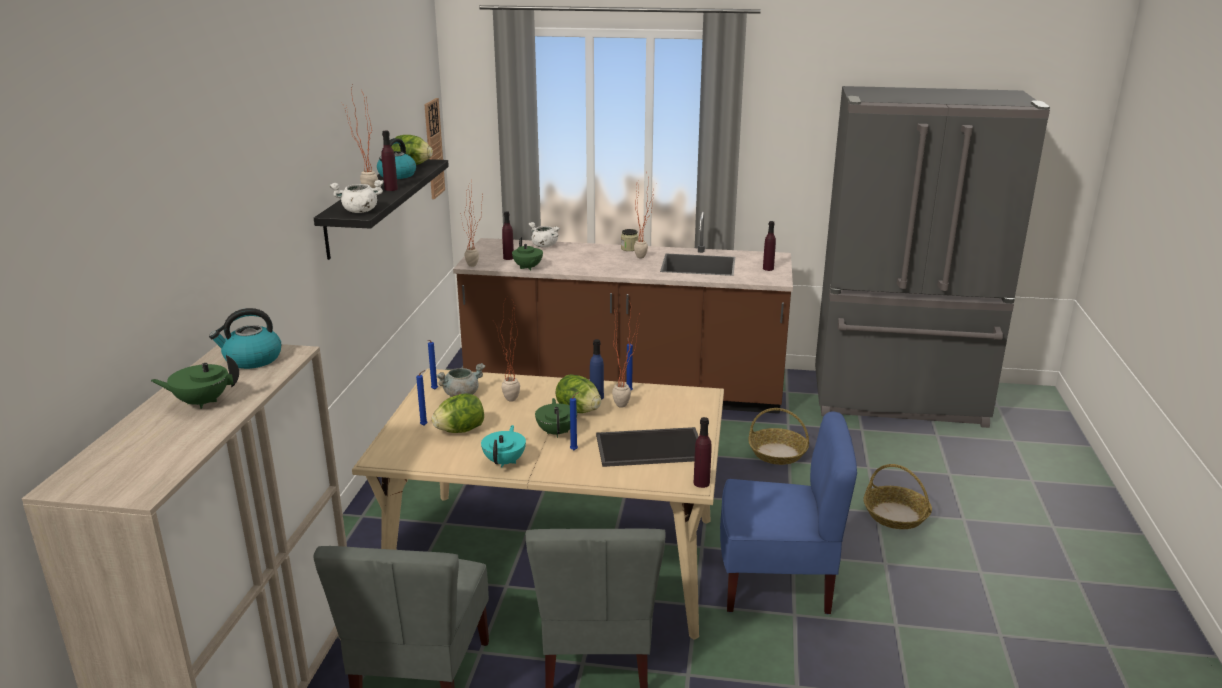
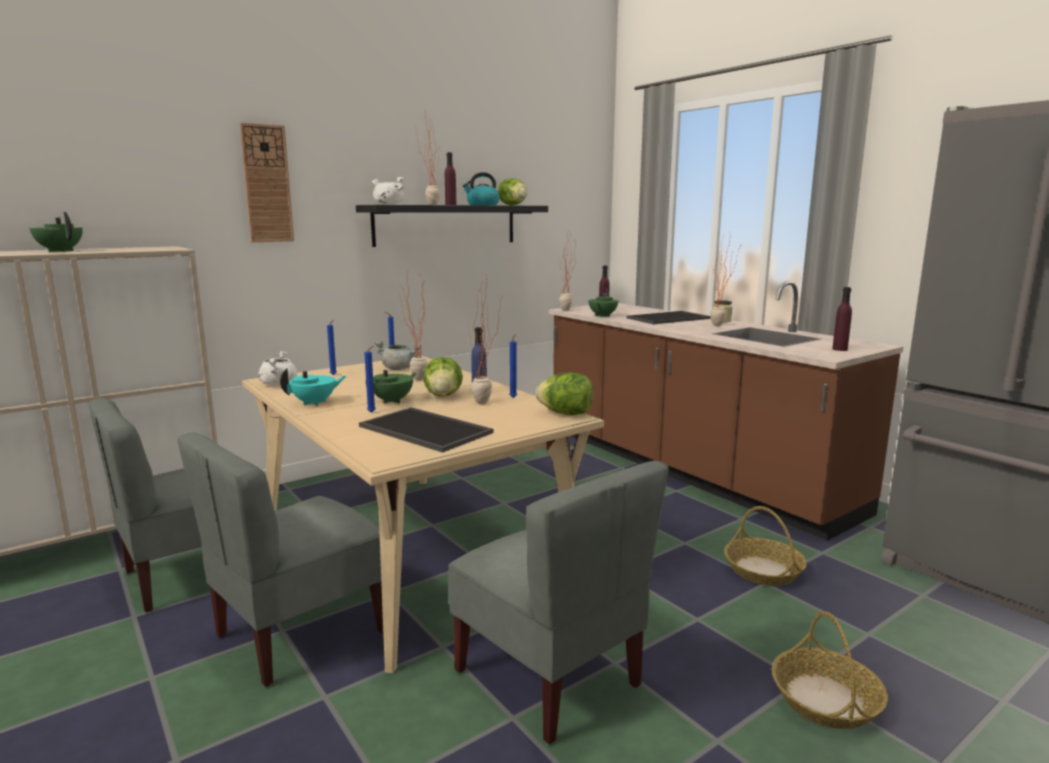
camera: 45 degrees right, 10 degrees down
(252, 359) = (149, 248): kettle -> none
(433, 148) = (585, 216): wall clock -> wall clock (267, 184)
(460, 430) = (343, 382): lettuce -> lettuce (566, 414)
(544, 246) = (650, 310): white cooking pot -> white cooking pot (278, 384)
(586, 256) = (668, 318): none -> tray
(701, 483) = (392, 463): purple bottle -> none
(776, 583) = (550, 677): blue chair -> grey chair

